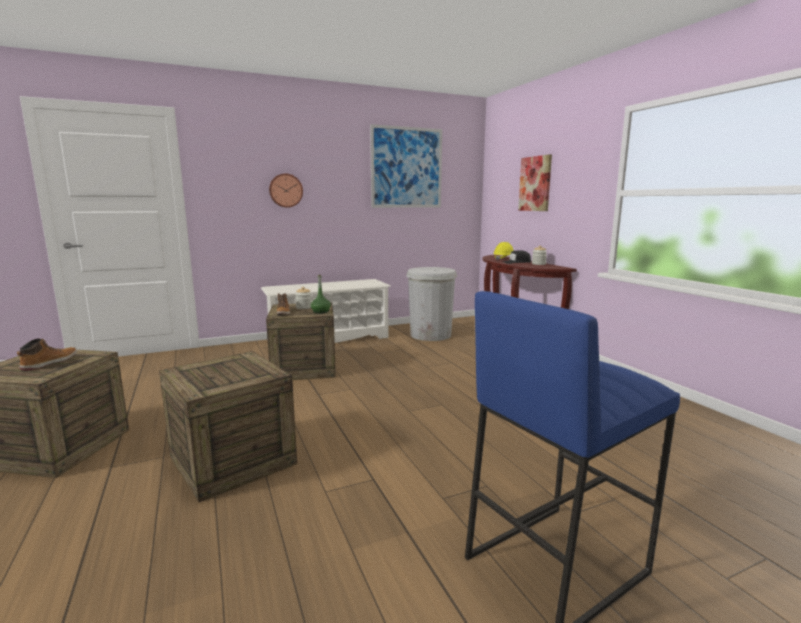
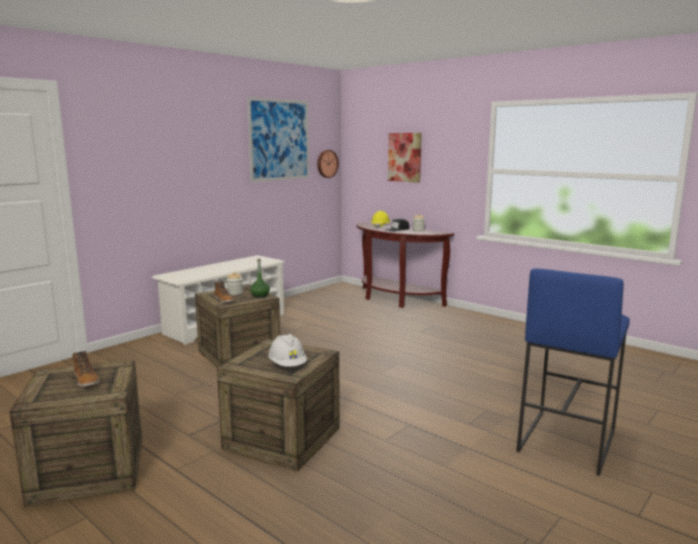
camera: 25 degrees left, 0 degrees up
(49, 363) = (87, 380): boot -> boot turned 150 degrees clockwise
(217, 380) = (287, 365): none -> white hard hat
(285, 190) = (171, 169): wall clock -> wall clock (326, 163)
(430, 335) = (320, 306): white trash can -> none

